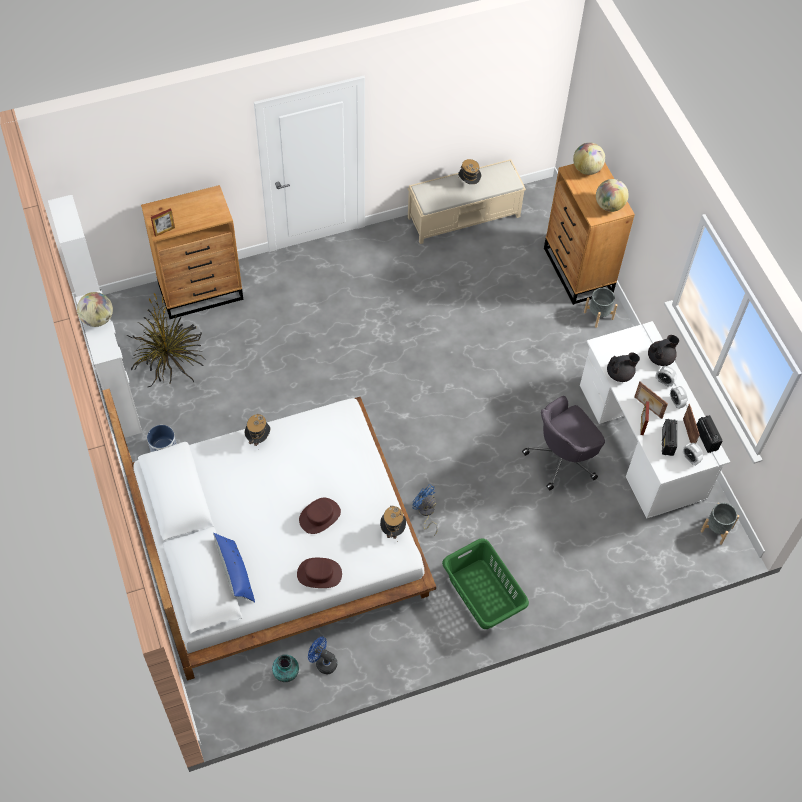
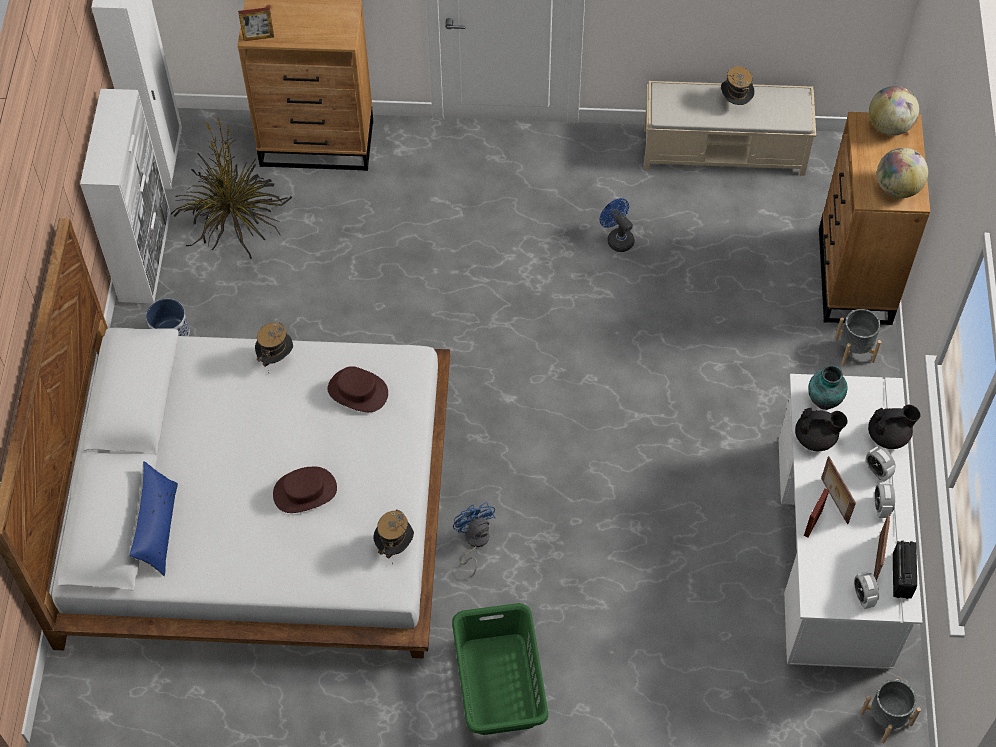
camera: 25 degrees right, 0 degrees up
(98, 319) = (114, 126): globe -> none
(286, 673) = (183, 690): vase -> vase (824, 399)
(319, 574) = (266, 570): brown hat -> brown hat (357, 391)
(323, 662) = (238, 694): blue fan -> blue fan (617, 238)
(562, 458) = (705, 534): grey office chair -> none
(667, 442) = (839, 561): radio -> none

